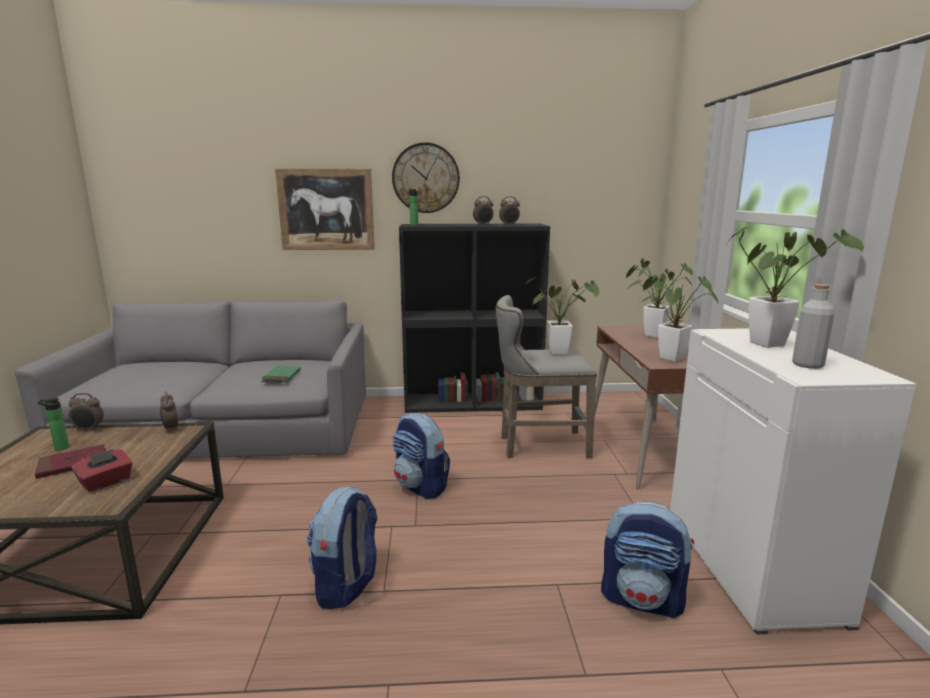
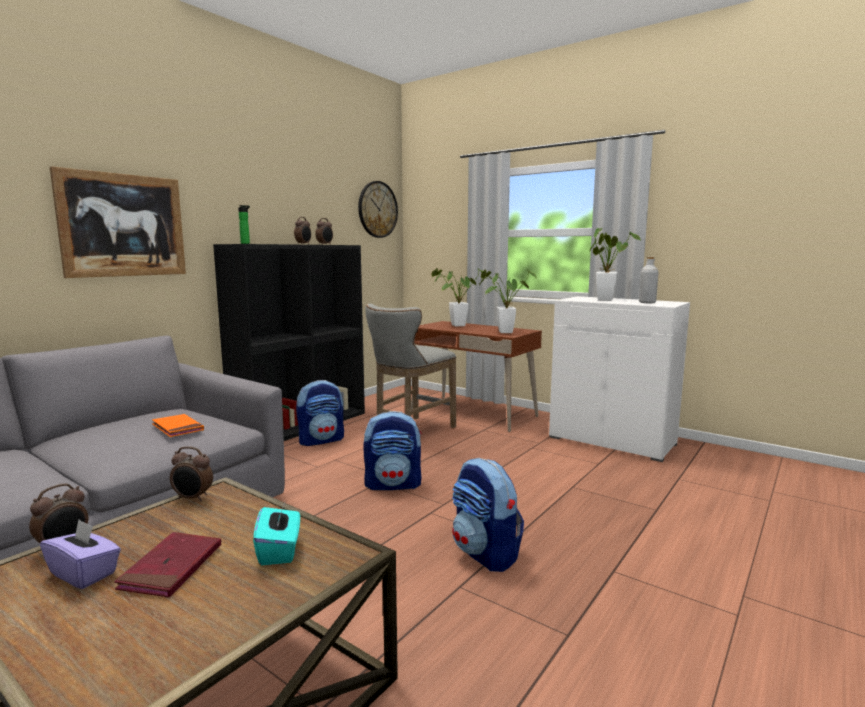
camera: 50 degrees left, 5 degrees down
(59, 448) = (84, 573): bottle -> purple tissue box
(106, 482) = (279, 551): red tissue box -> turquoise tissue box
(281, 376) = (178, 428): green book -> orange book
(425, 178) = (233, 196): wall clock -> wall clock (377, 209)
(563, 353) = (423, 346): potted plant -> none
(643, 599) = (611, 472): backpack -> backpack (321, 440)

